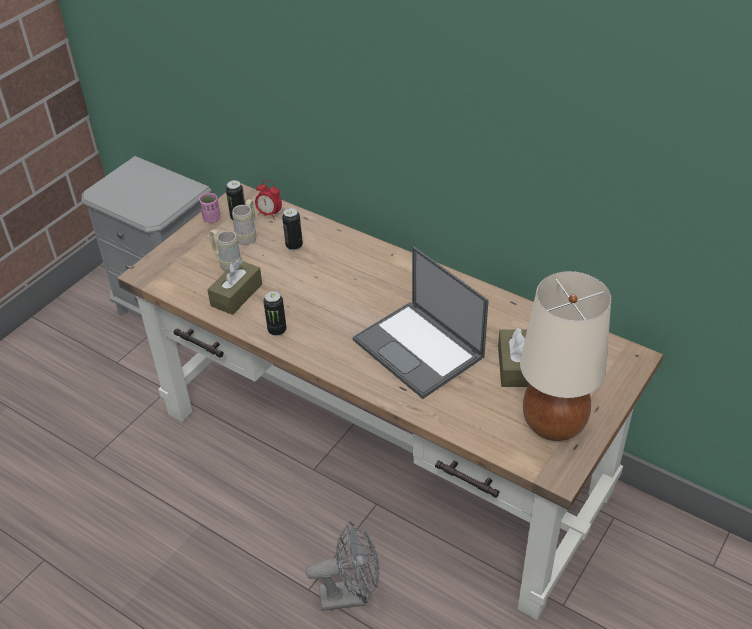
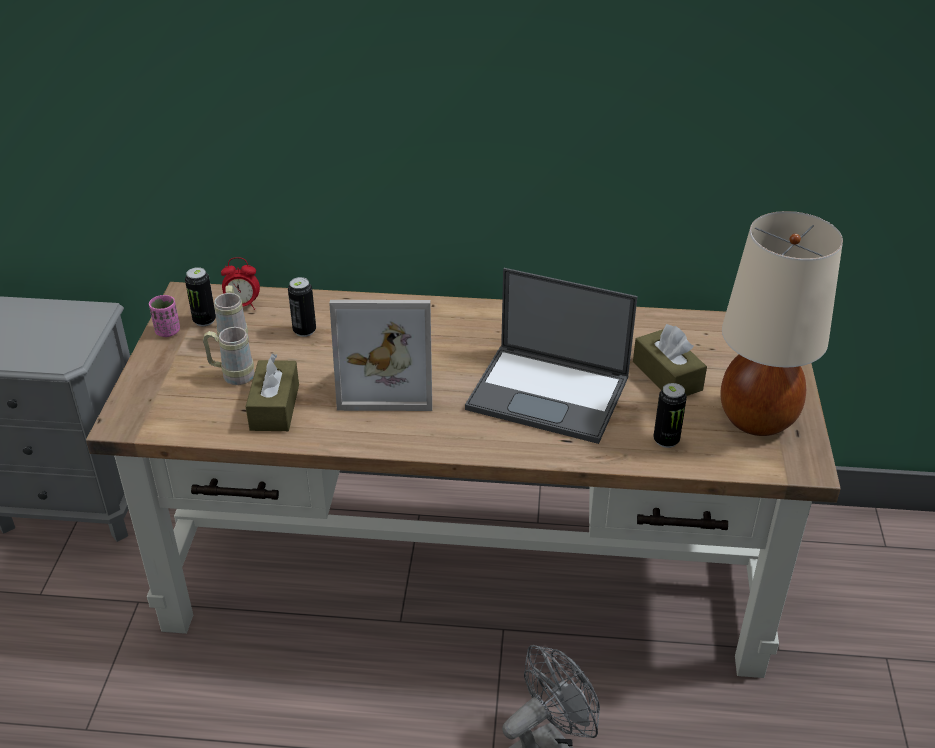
camera: 30 degrees left, 5 degrees down
(277, 330) = (362, 430): can -> can (666, 440)
(318, 301) = (387, 381): none -> picture frame

